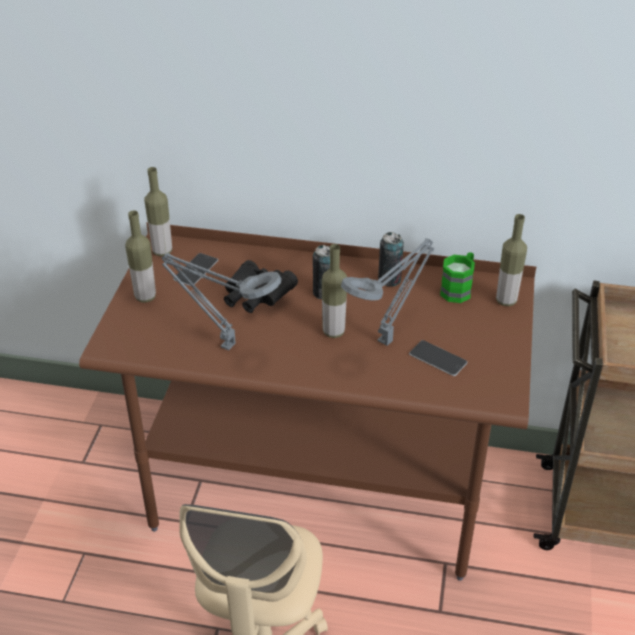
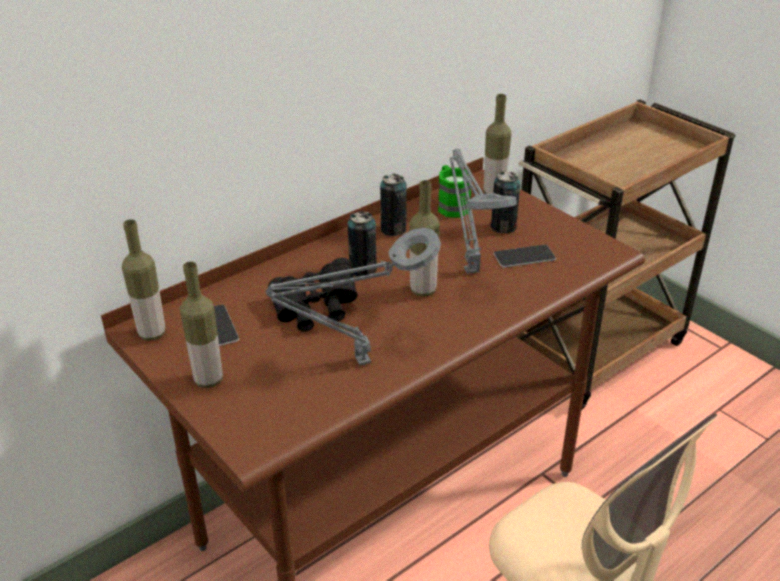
camera: 50 degrees left, 5 degrees down
(463, 329) = (503, 227): none -> can

